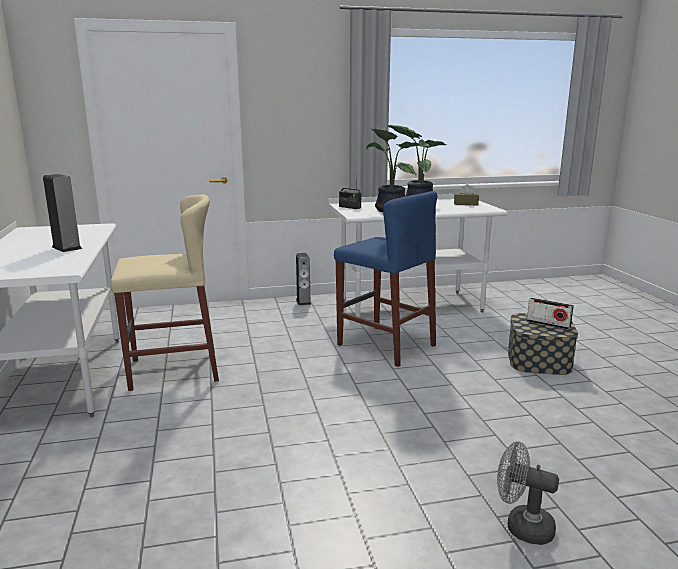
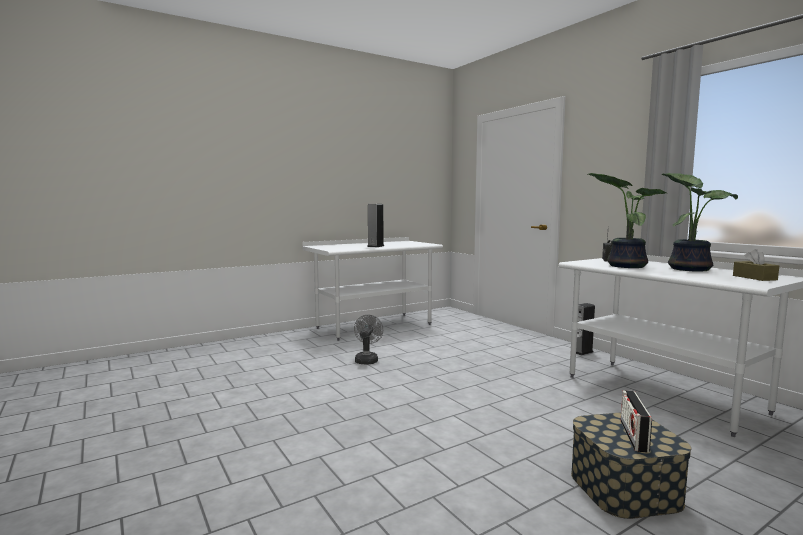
camera: 70 degrees right, 10 degrees down
(174, 370) = (407, 343): beige stool -> none
(386, 345) = (536, 395): blue stool -> none
(522, 526) = (249, 486): grey fan -> grey fan (367, 359)

